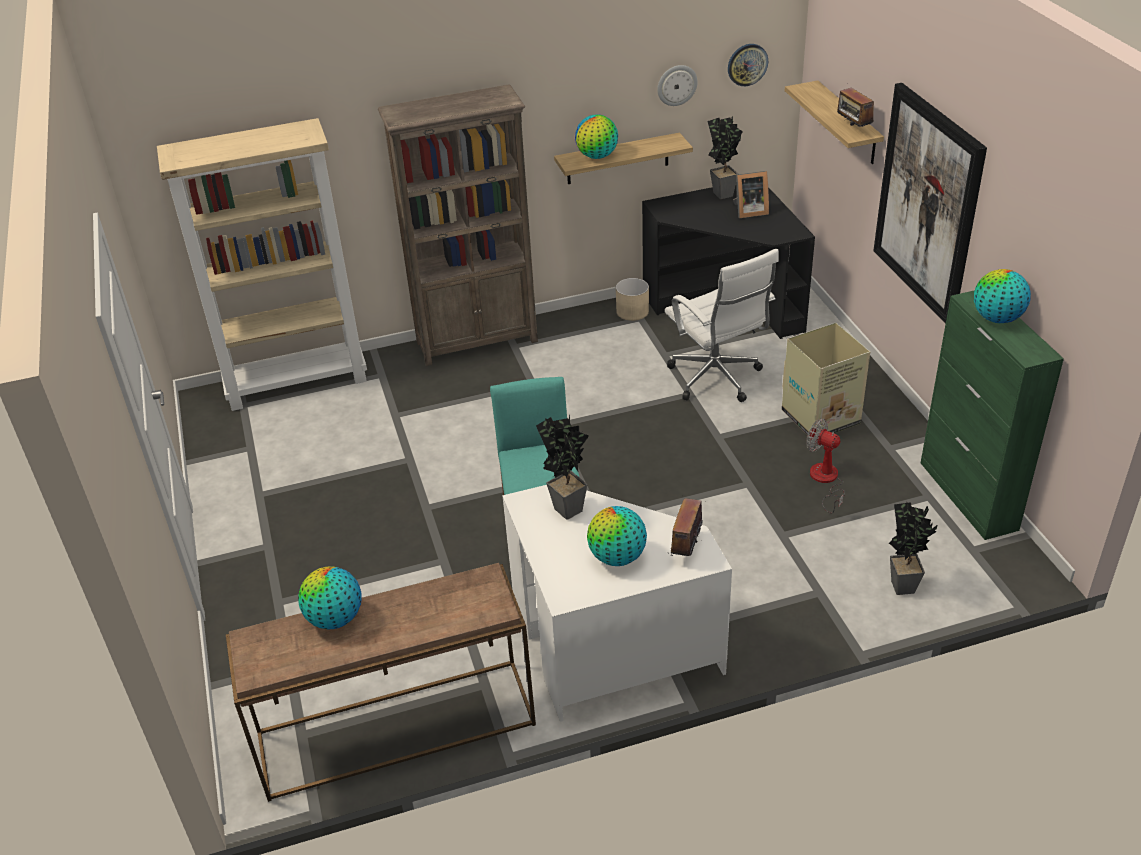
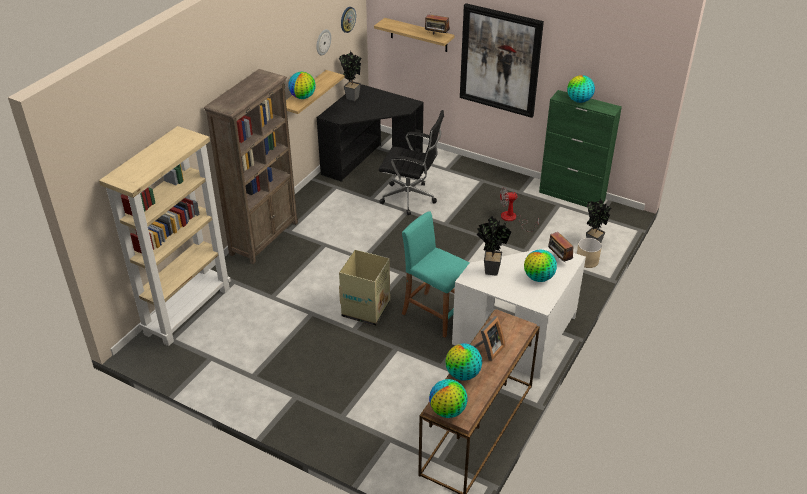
camera: 45 degrees left, 0 degrees up
(252, 651) = (447, 411): none -> globe
(632, 312) = (327, 185): beige planter -> beige planter (587, 261)
(717, 380) = (411, 198): white office chair -> black office chair
(749, 211) = (377, 101): picture frame -> picture frame (488, 350)
(822, 417) = (477, 192): cardboard box -> cardboard box (366, 309)

